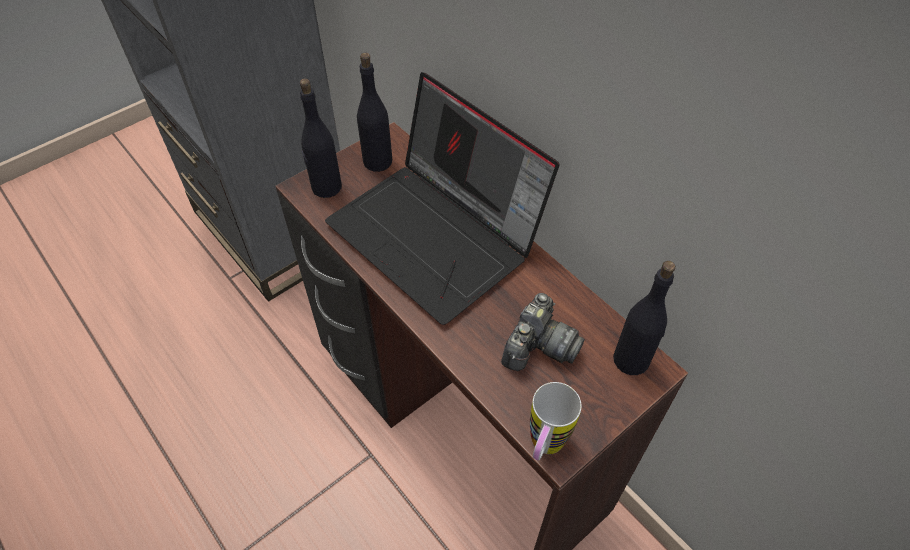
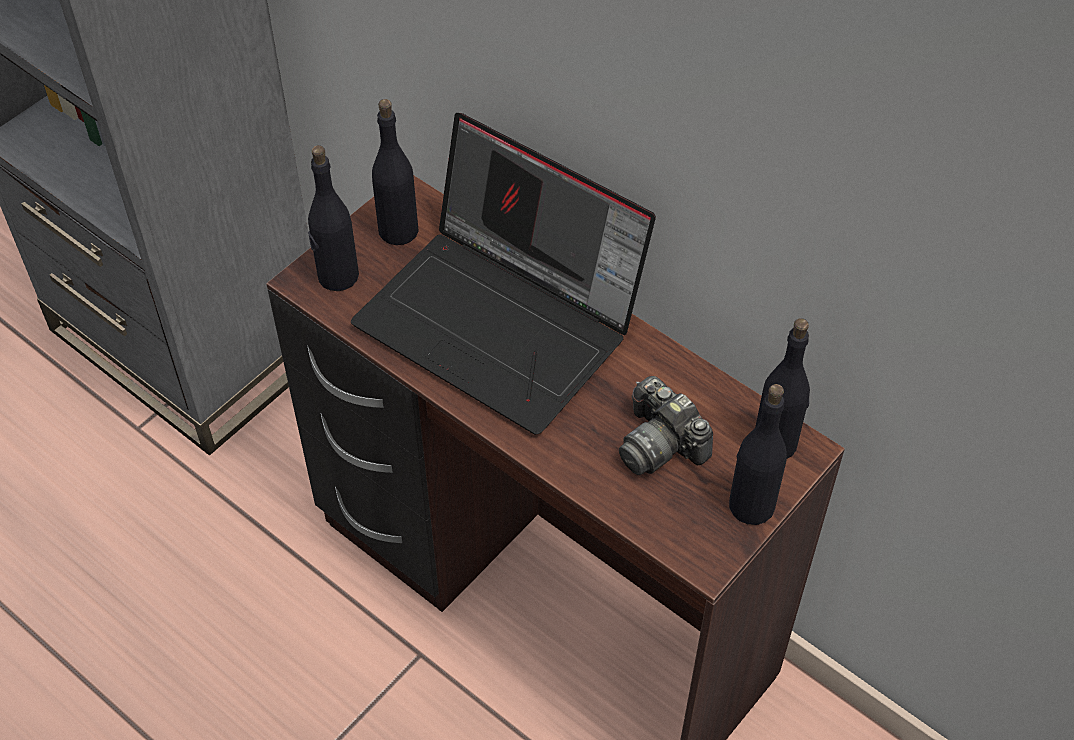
camera: 10 degrees left, 0 degrees up
(539, 346) = (660, 444): camera -> camera turned 120 degrees clockwise
(543, 448) = (687, 561): mug -> none
(604, 409) = (751, 505): none -> black bottle

